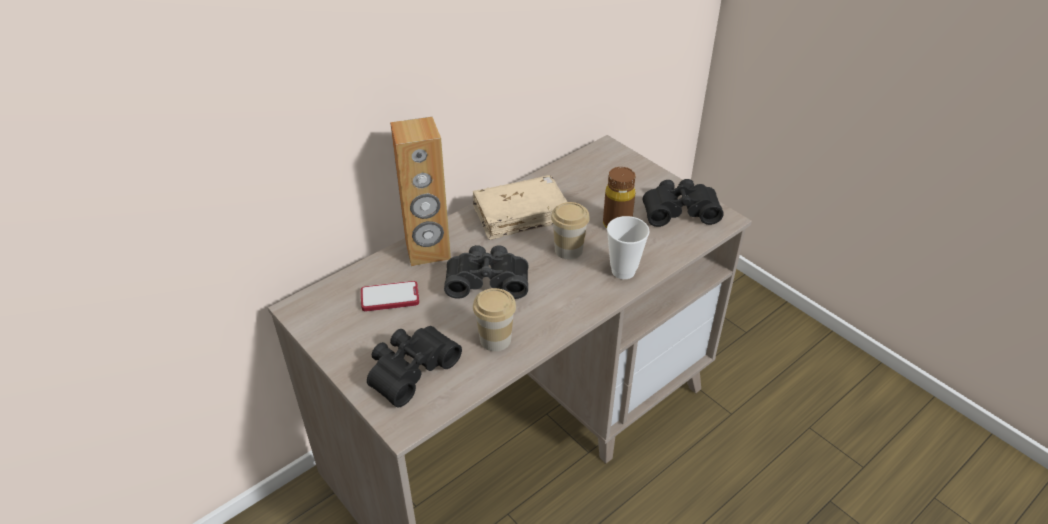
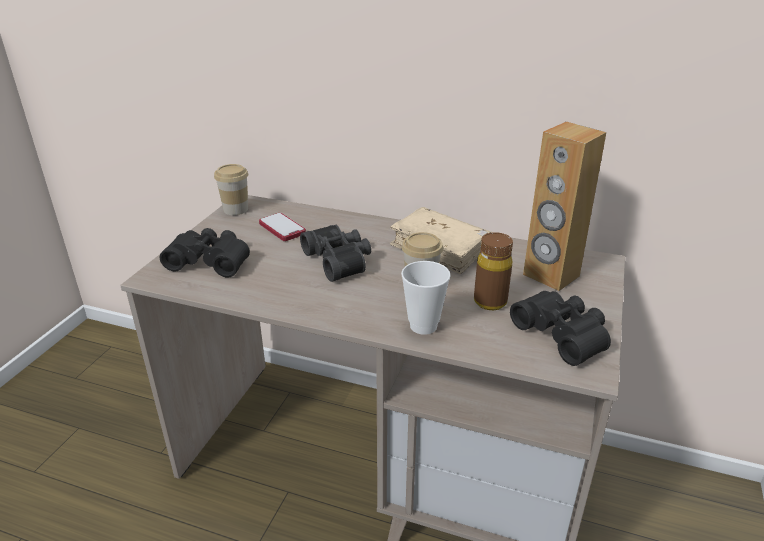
camera: 60 degrees right, 10 degrees down
(428, 251) = (349, 225): brown speaker -> brown speaker (550, 275)
(495, 339) = (270, 286): cup -> cup (236, 209)

